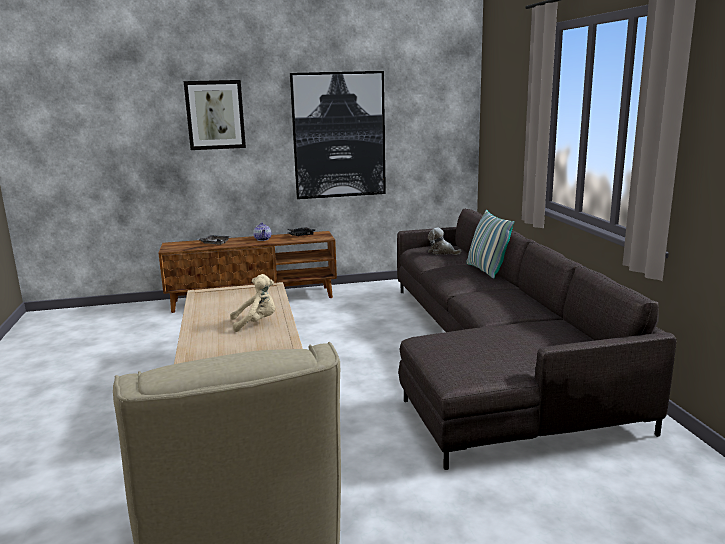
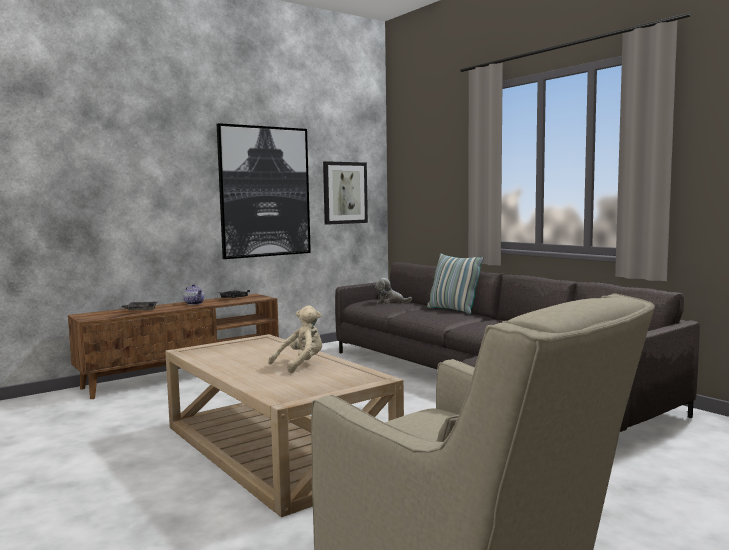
camera: 25 degrees left, 10 degrees down
(215, 115) = (135, 163): picture -> picture (344, 193)

